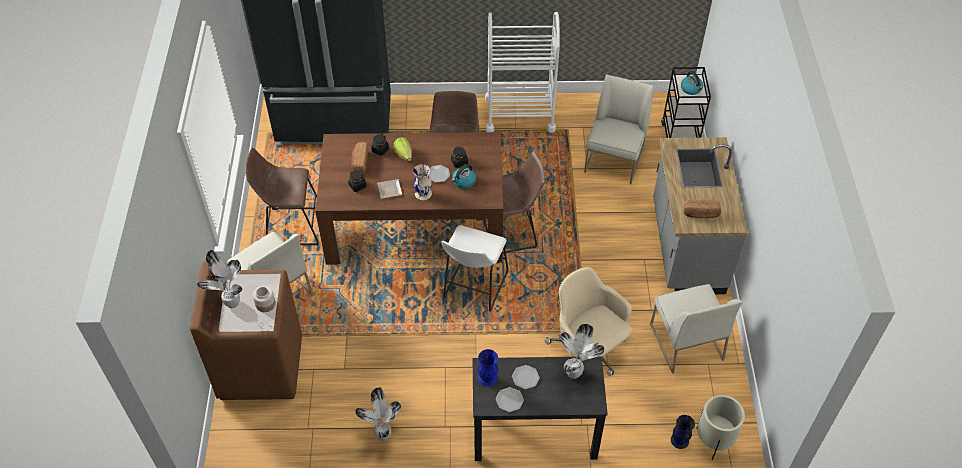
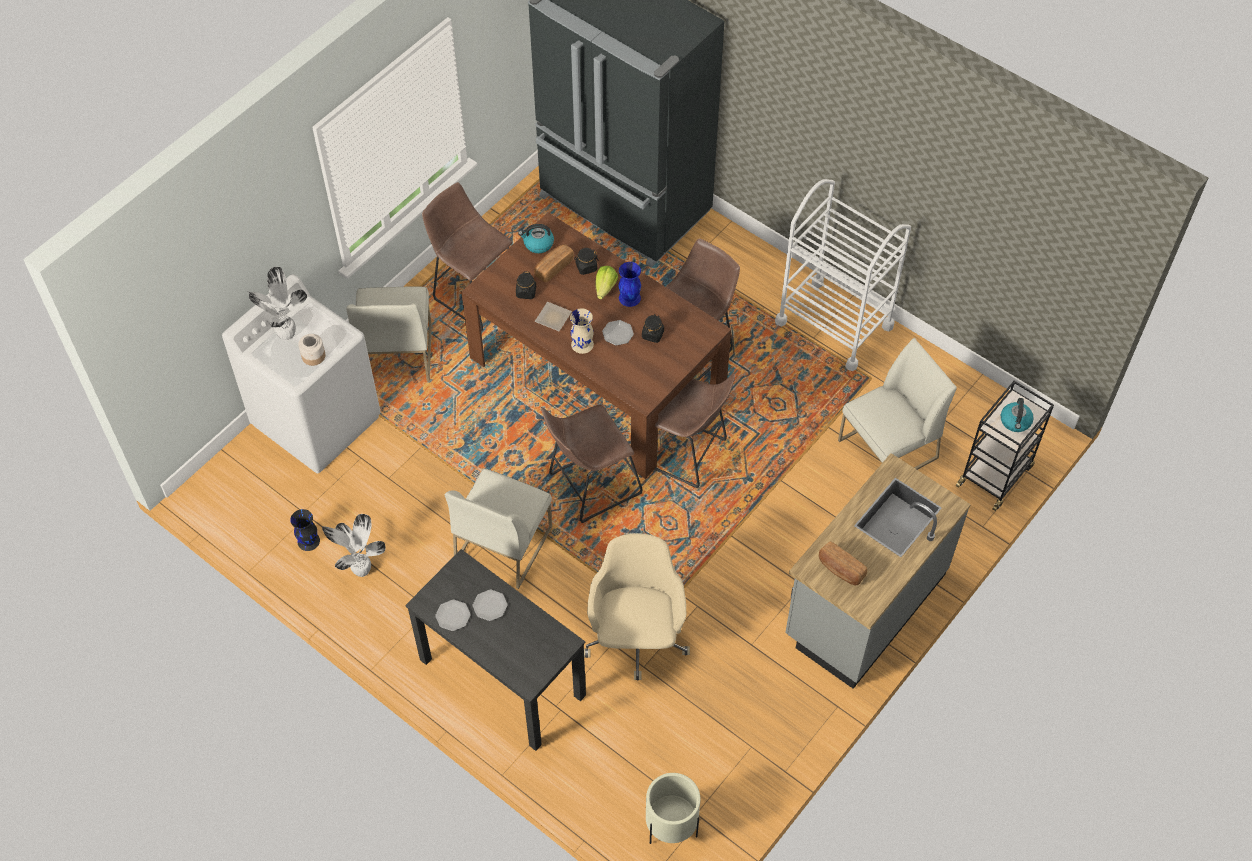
camera: 40 degrees right, 5 degrees up
(261, 366) = (317, 420): brown washing machine -> white washing machine
(463, 182) = (635, 359): kettle -> kettle (538, 244)
(474, 288) = (590, 486): white stool -> brown stool
(488, 378) = (455, 579): blue vase -> blue vase (630, 297)
(574, 374) = (539, 639): potted plant -> none
(679, 440) = (637, 798): black vase -> black vase (308, 540)
(685, 342) = (752, 705): white chair -> white chair (503, 543)

